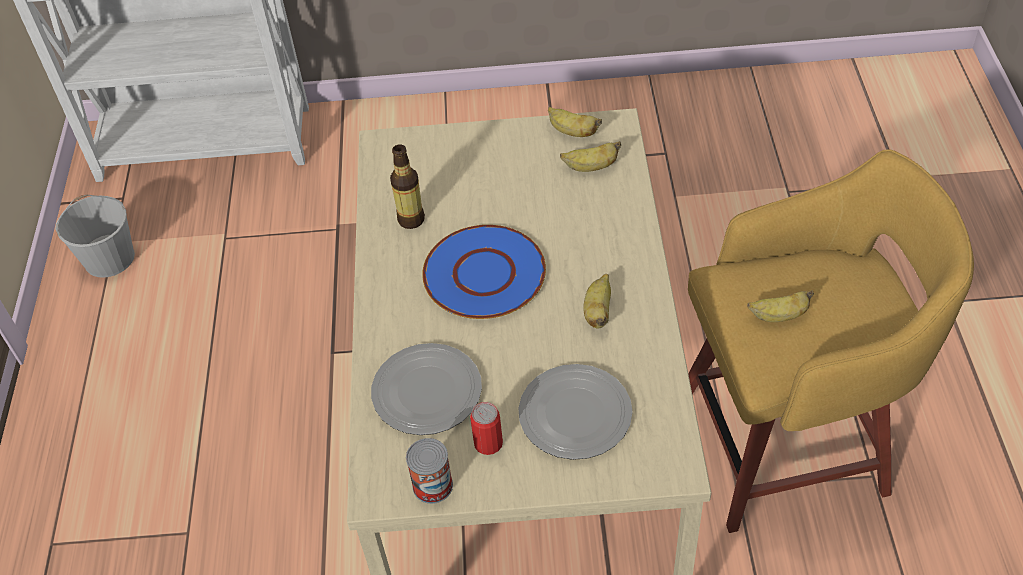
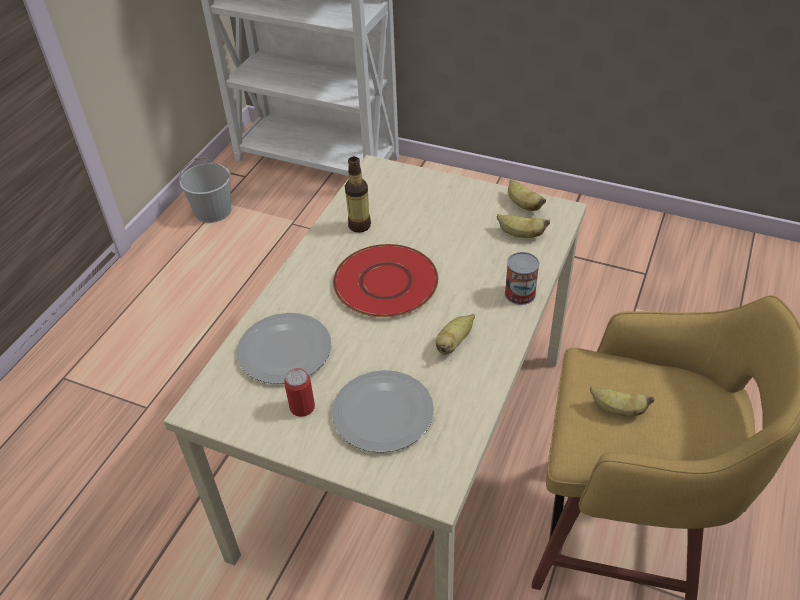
camera: 25 degrees right, 5 degrees down
(432, 485) = (240, 421): can -> can (520, 294)
(485, 273) = (386, 282): blue plate -> red plate

